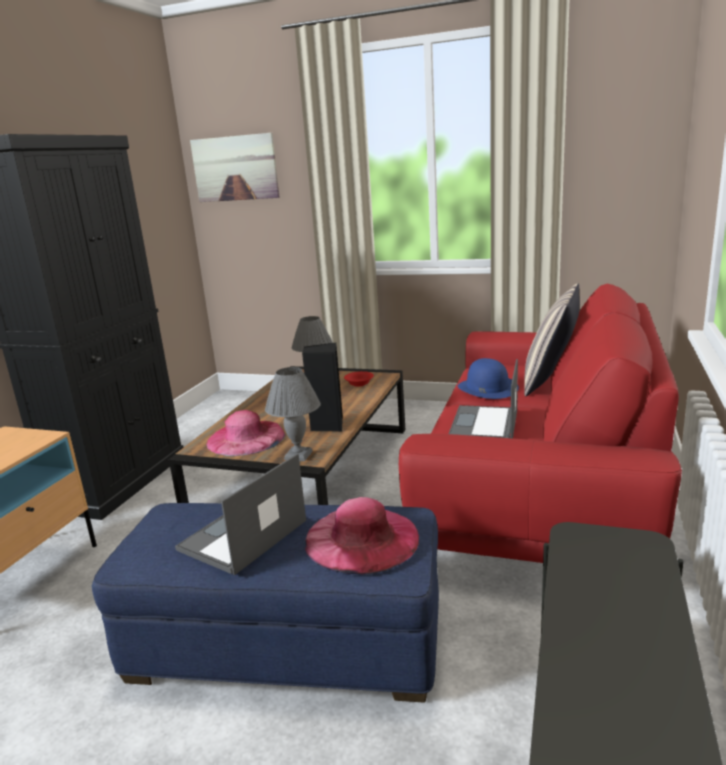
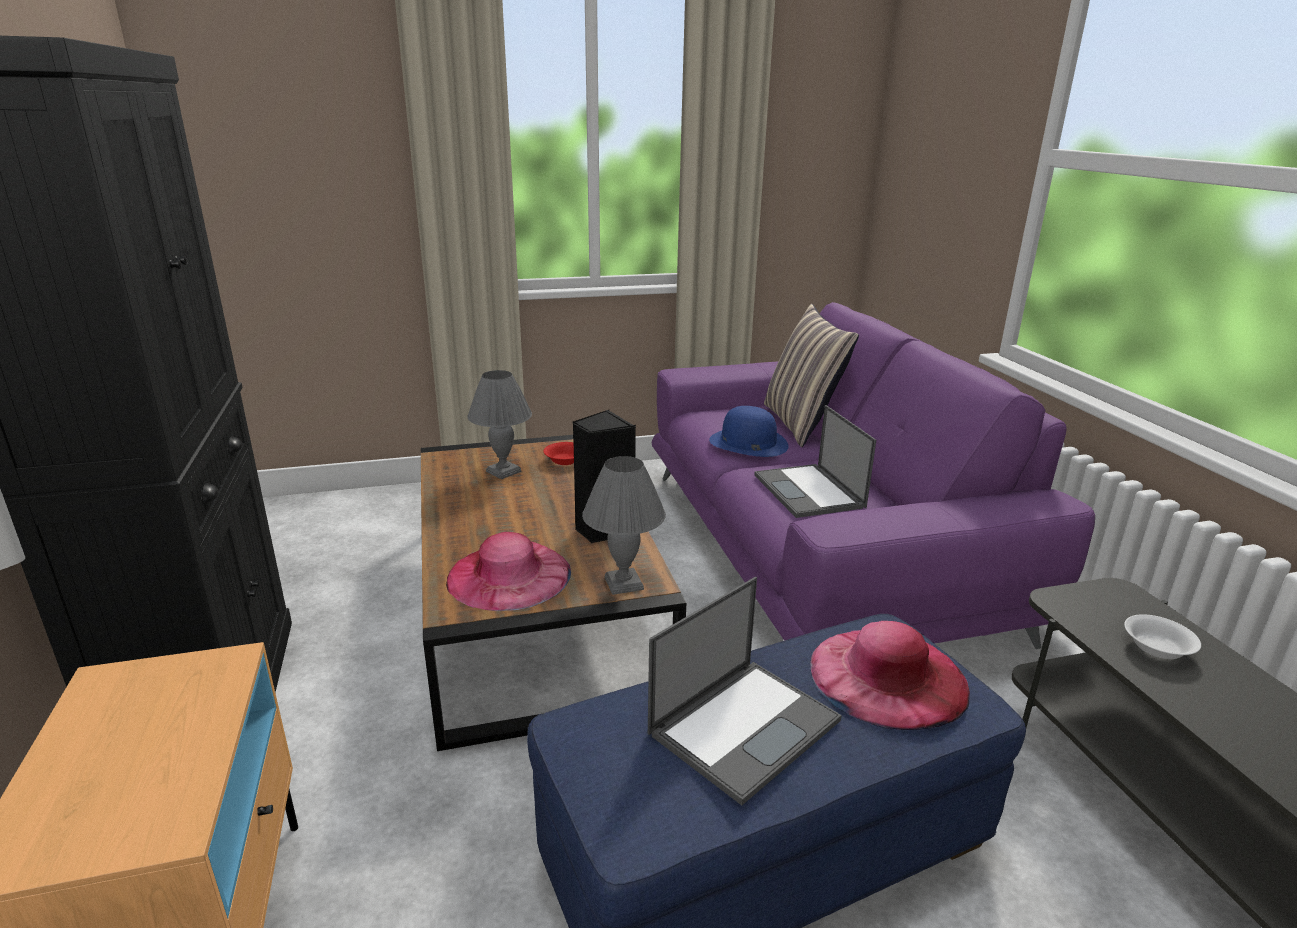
camera: 35 degrees left, 5 degrees up
(235, 168) = (257, 125): picture -> none
(242, 536) = (745, 725): laptop -> laptop turned 135 degrees counterclockwise
(539, 485) = (817, 549): red sofa -> purple sofa
(607, 586) = (1156, 649): none -> white bowl

